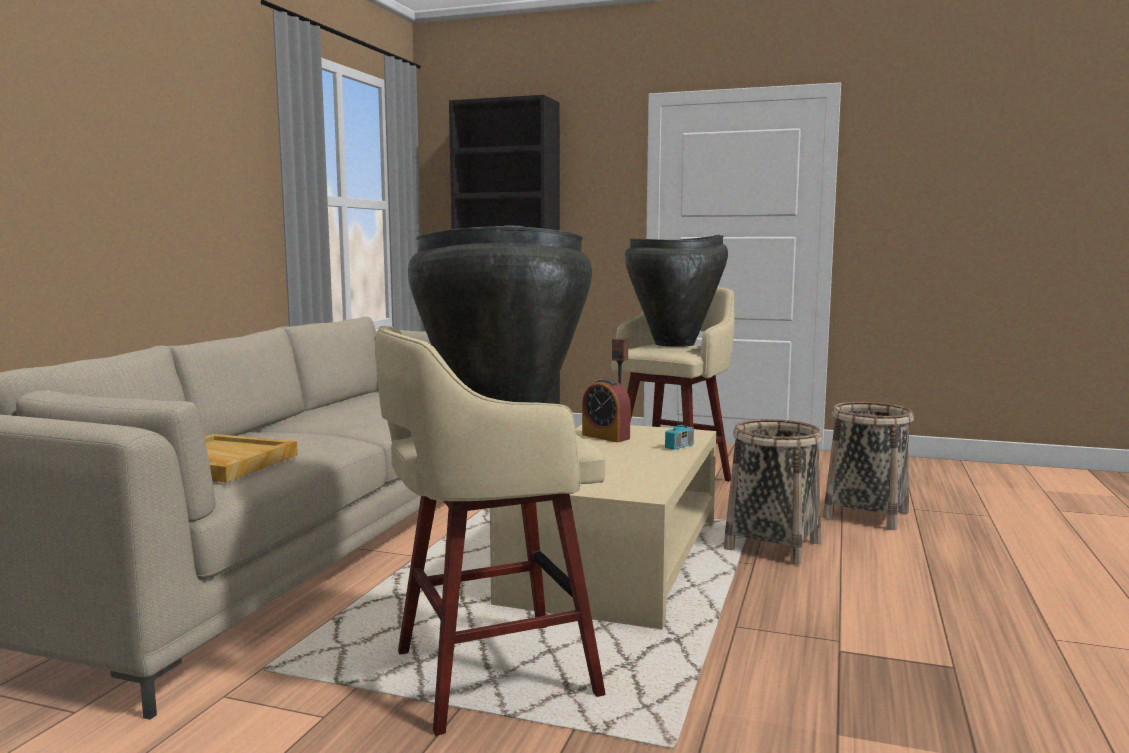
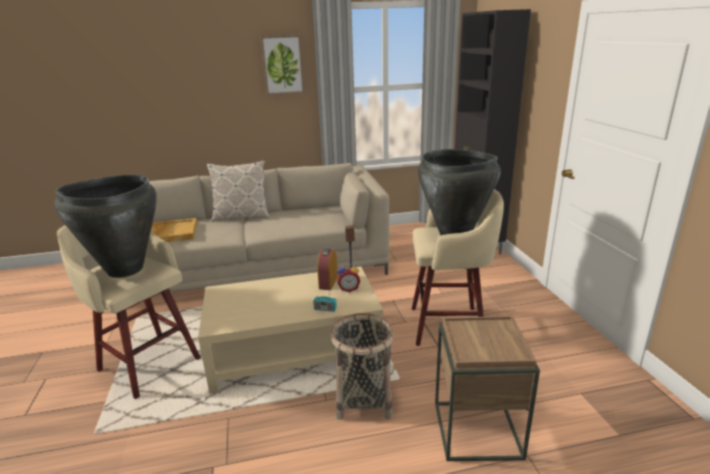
camera: 60 degrees right, 15 degrees up
(220, 136) = (283, 65): none -> picture
(265, 427) = (241, 217): none -> pillow
(641, 433) = (348, 289): none -> alarm clock
(866, 515) = (477, 430): basket -> brown side table

